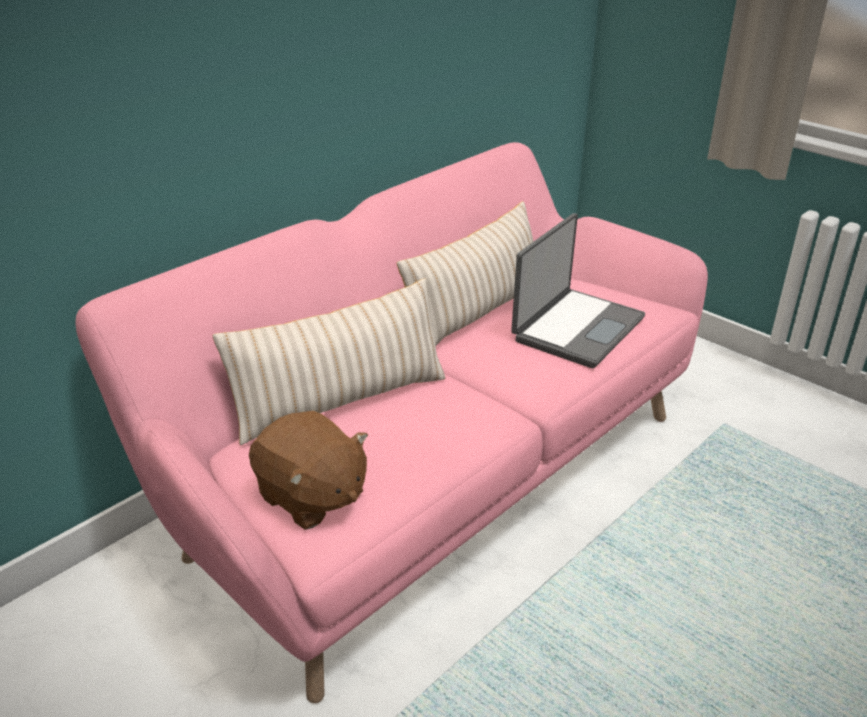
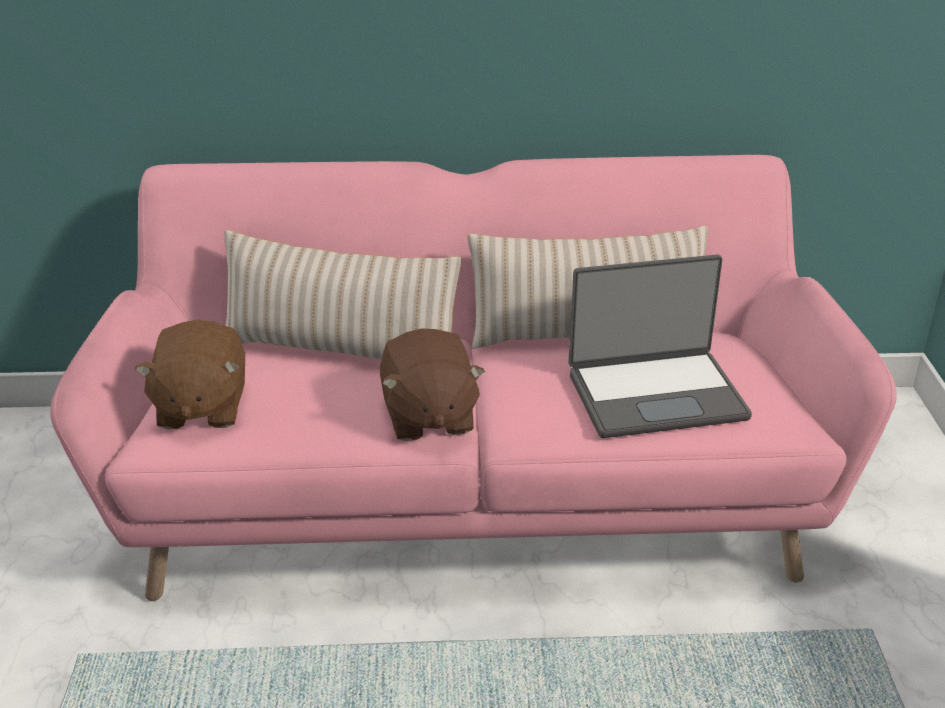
camera: 45 degrees right, 0 degrees up
(475, 412) = (428, 417): none -> brown plush toy

